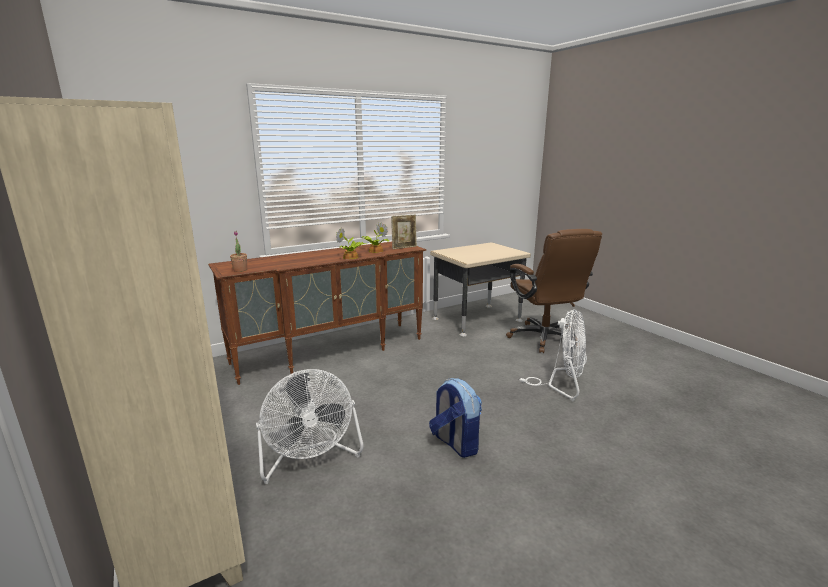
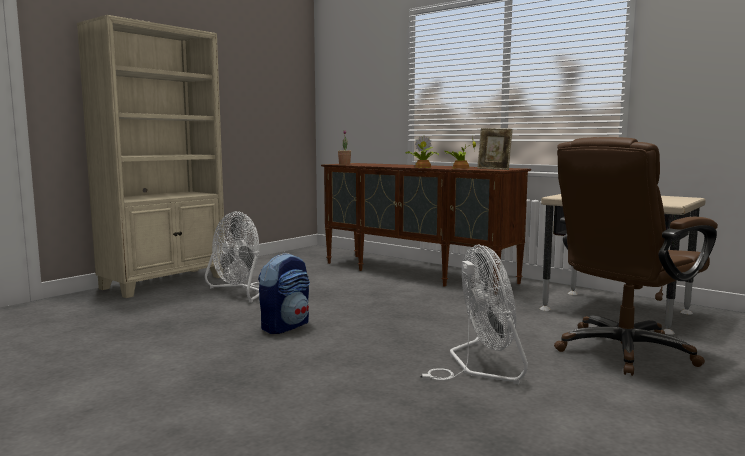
camera: 70 degrees right, 10 degrees down
(561, 382) = (475, 364): white fan -> white fan turned 105 degrees counterclockwise

